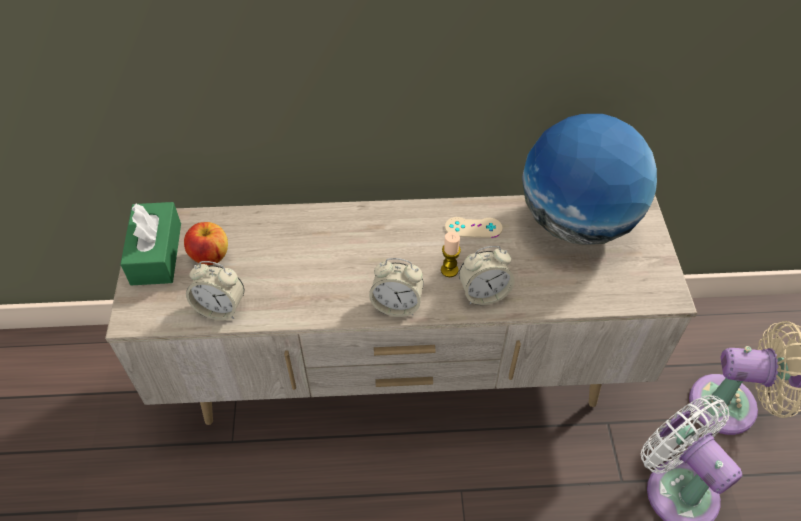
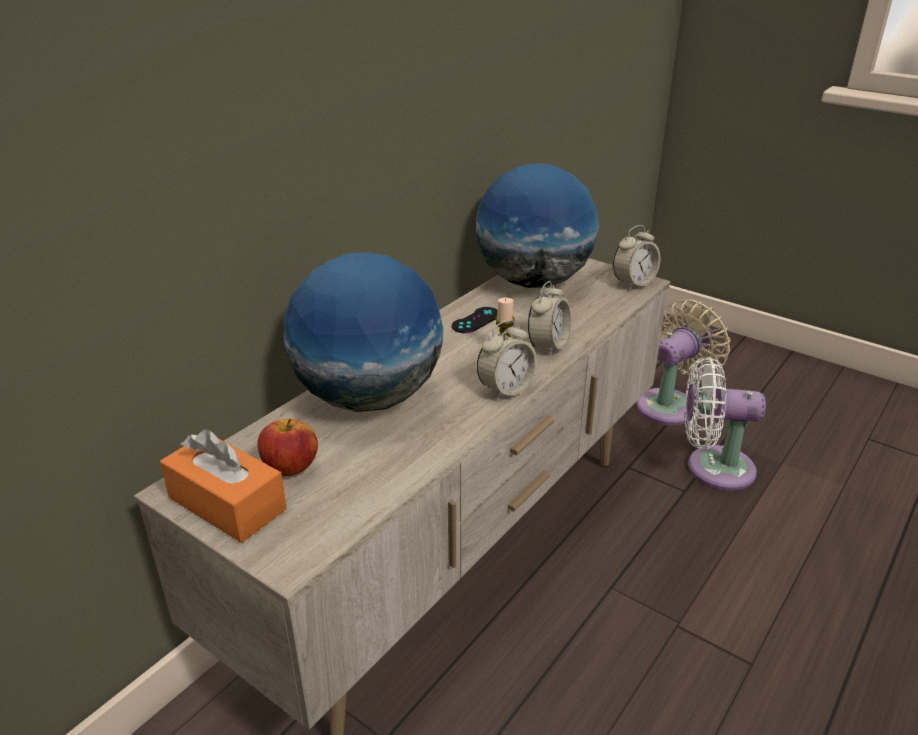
camera: 50 degrees left, 20 degrees down
(156, 253) = (227, 503): green tissue box -> orange tissue box
(220, 308) = (368, 490): alarm clock -> alarm clock (633, 283)
(314, 239) = (369, 397): none -> globe
(473, 227) = (476, 320): beige game controller -> black game controller

